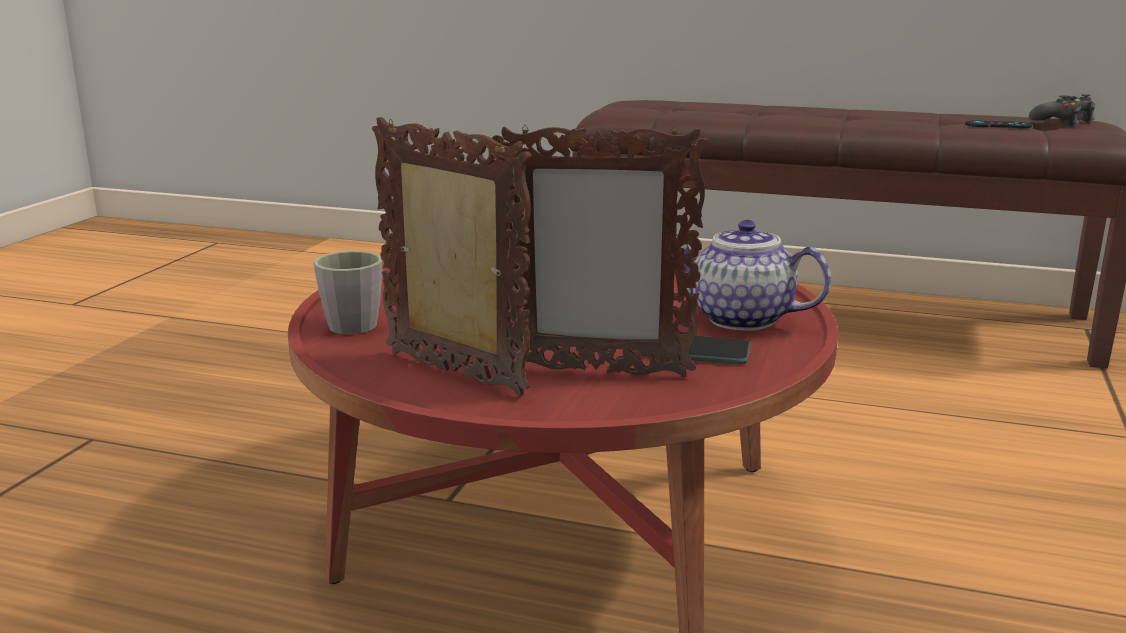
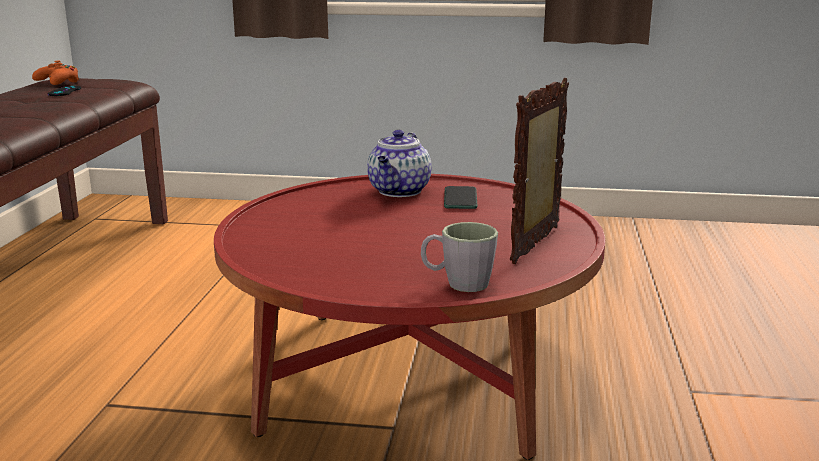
camera: 100 degrees left, 0 degrees up
(595, 371) = (505, 216): picture frame -> none
(1062, 121) = (58, 82): black game controller -> orange game controller

